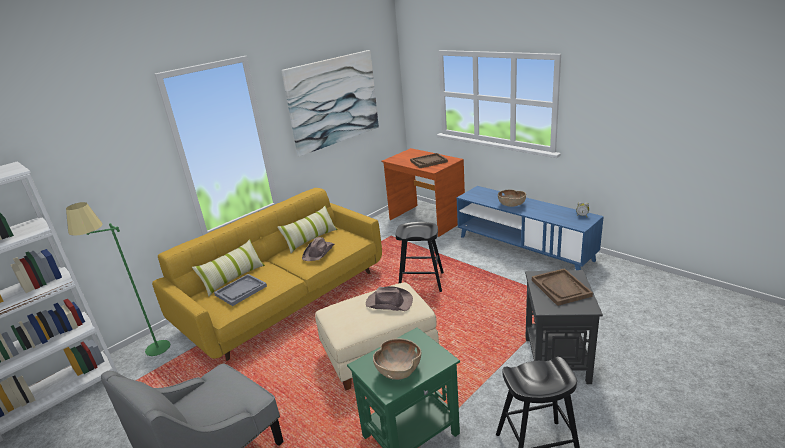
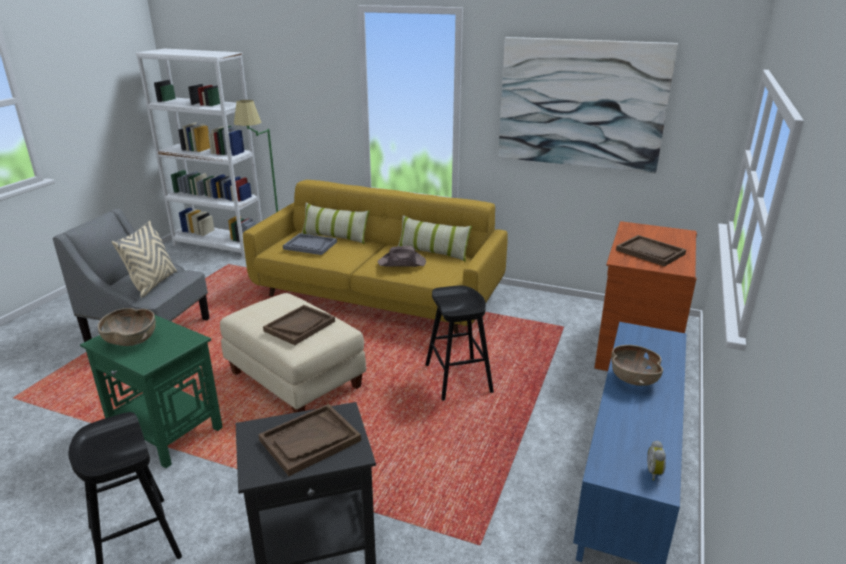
camera: 65 degrees right, 0 degrees up
(226, 395) = (153, 284): none -> beige pillow
(388, 302) = (299, 326): brown hat -> brown tray

